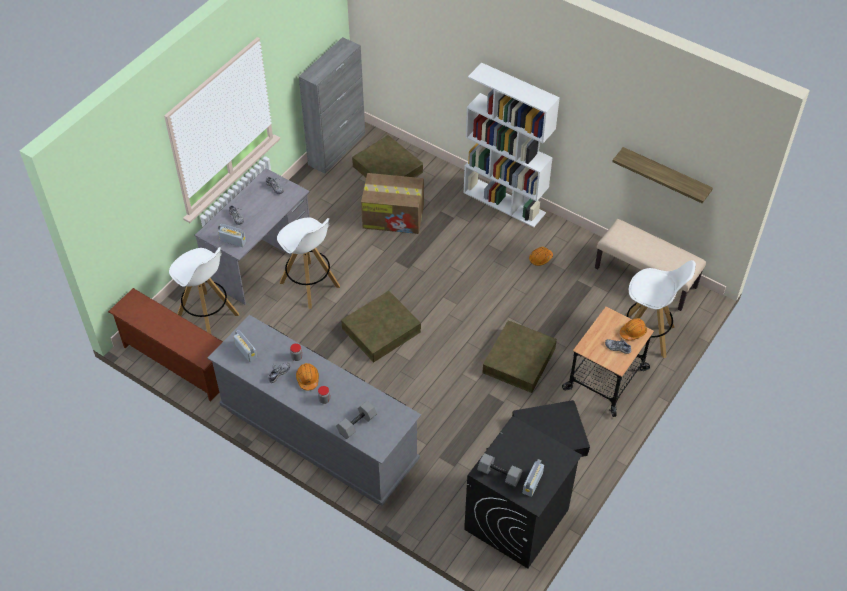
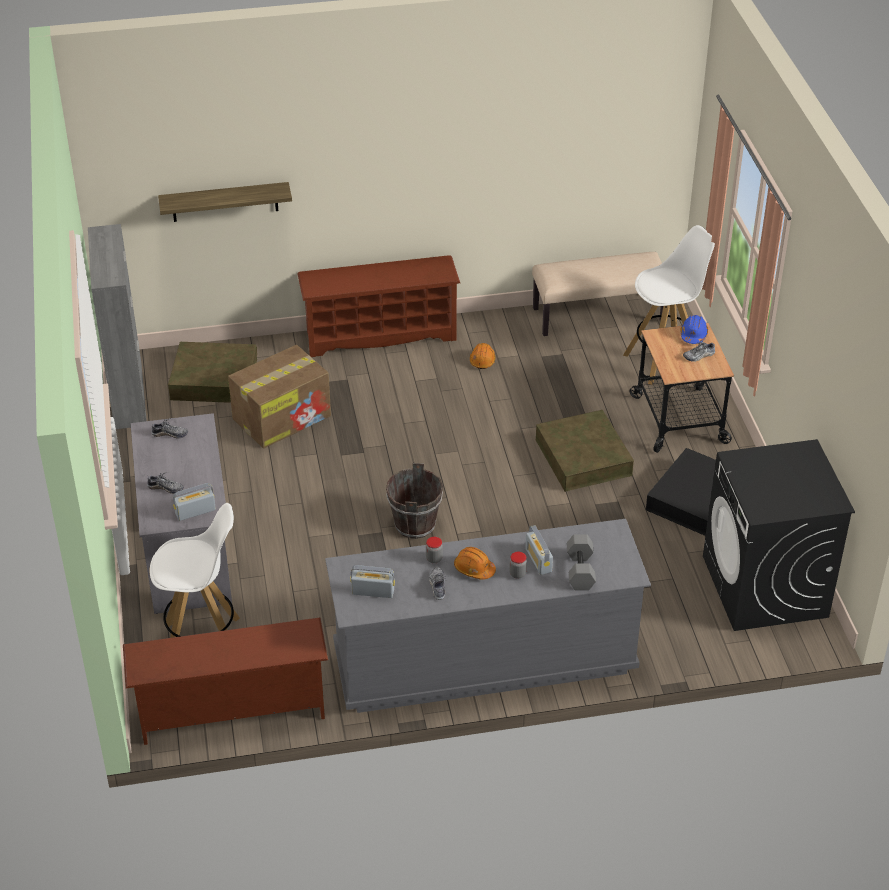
camera: 45 degrees left, 10 degrees down
(310, 285) = (280, 536): white stool -> none
(381, 330) = (414, 525): brown storage box -> brown bucket
(498, 474) = (776, 505): grey dumbbell -> none
(505, 202) = (380, 335): white bookcase -> brown shoe rack
(532, 483) = (812, 490): radio -> radio (538, 560)
(633, 332) = (693, 335): orange hard hat -> blue hard hat
(665, 175) = (586, 168): shelf -> shelf (225, 202)

